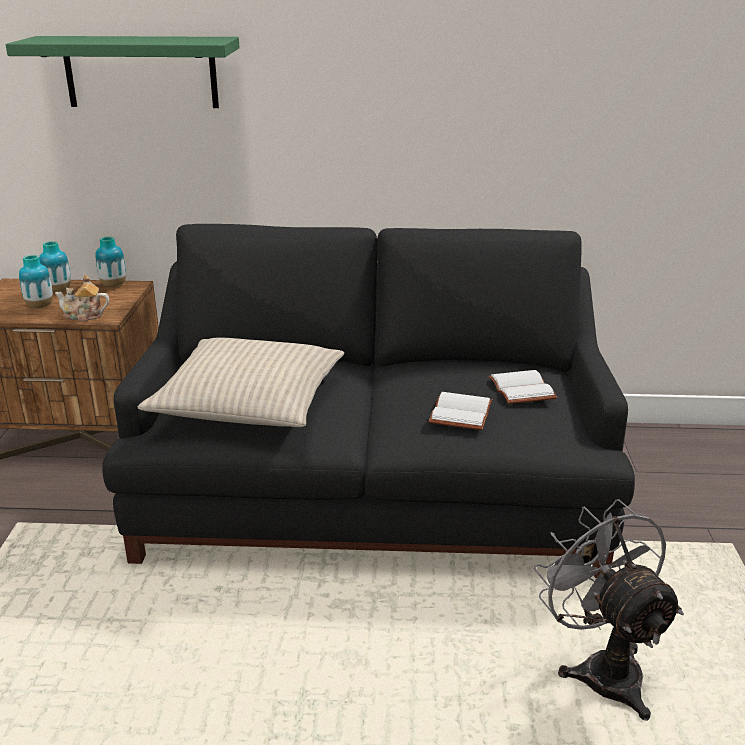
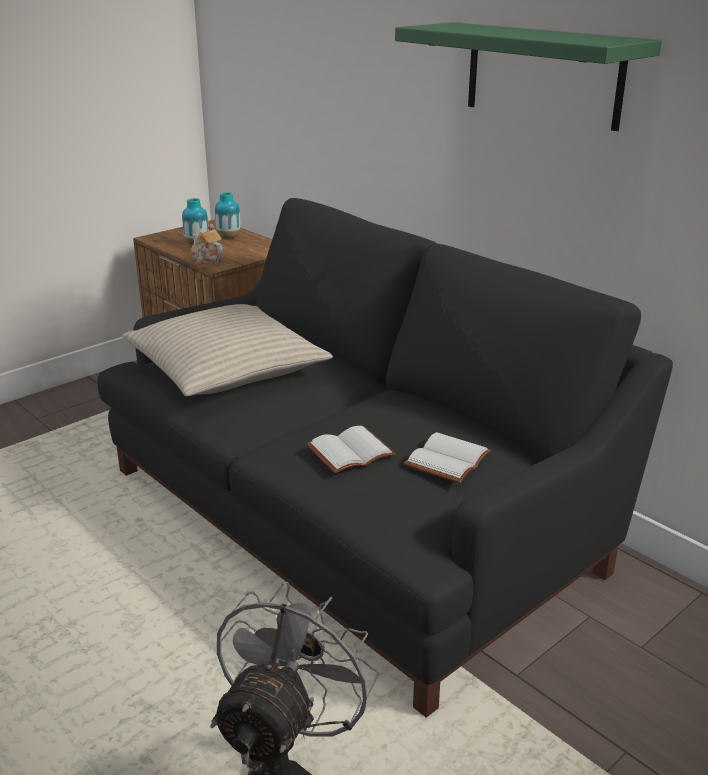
camera: 45 degrees right, 0 degrees up
(113, 285) = (268, 244): vase -> none
(141, 72) = (306, 48): green shelf -> green shelf (543, 74)

